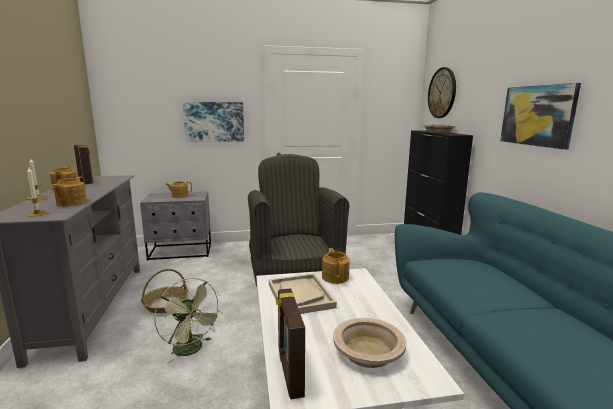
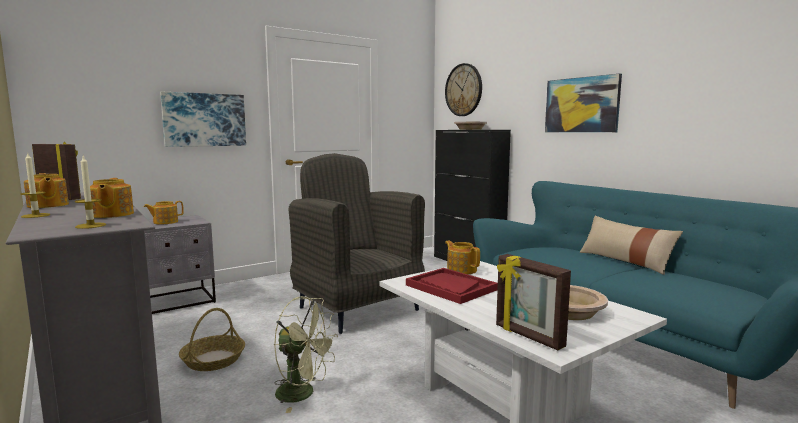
camera: 25 degrees left, 5 degrees down
(300, 295) = (450, 287): beige tray -> red tray
(538, 295) = (625, 261): none -> beige pillow

